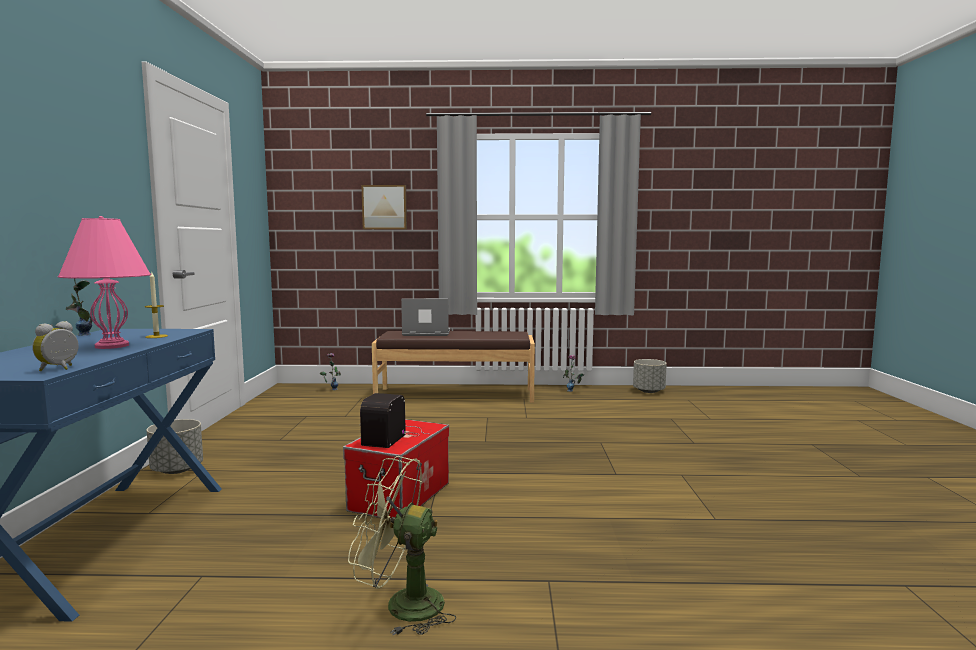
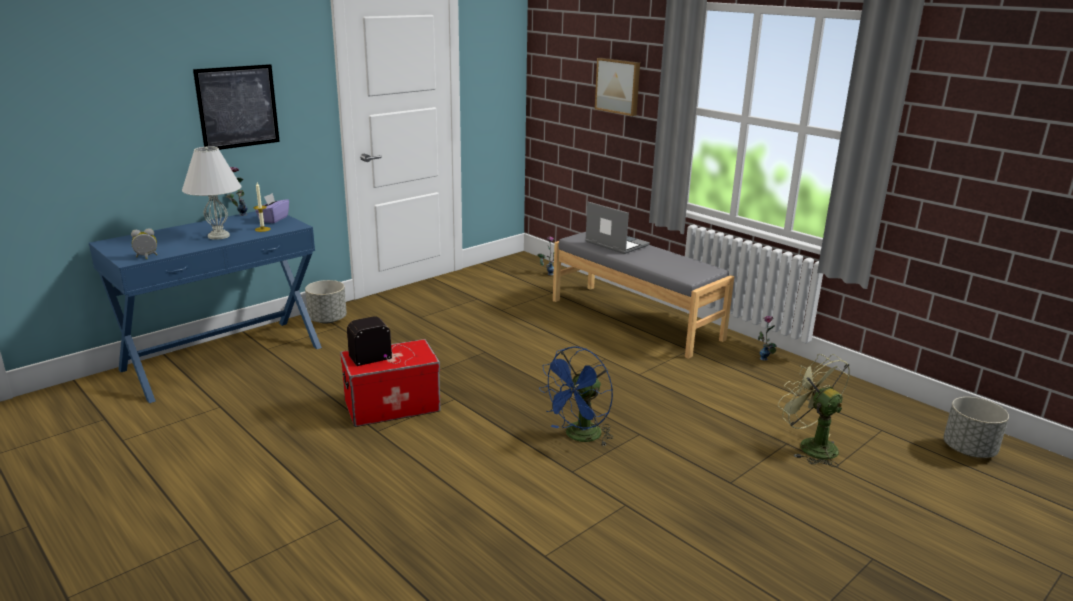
camera: 45 degrees right, 15 degrees up
(67, 190) = (237, 107): none -> picture
(111, 346) = (218, 236): pink table lamp -> white table lamp
(142, 331) = (273, 219): none -> purple tissue box
(402, 605) = (253, 481): green fan -> green fan (810, 445)
(455, 395) = (635, 319): brown bench -> grey bench
(574, 457) = (579, 437): none -> blue fan
(649, 391) = (861, 397): grey planter -> grey planter (969, 450)

